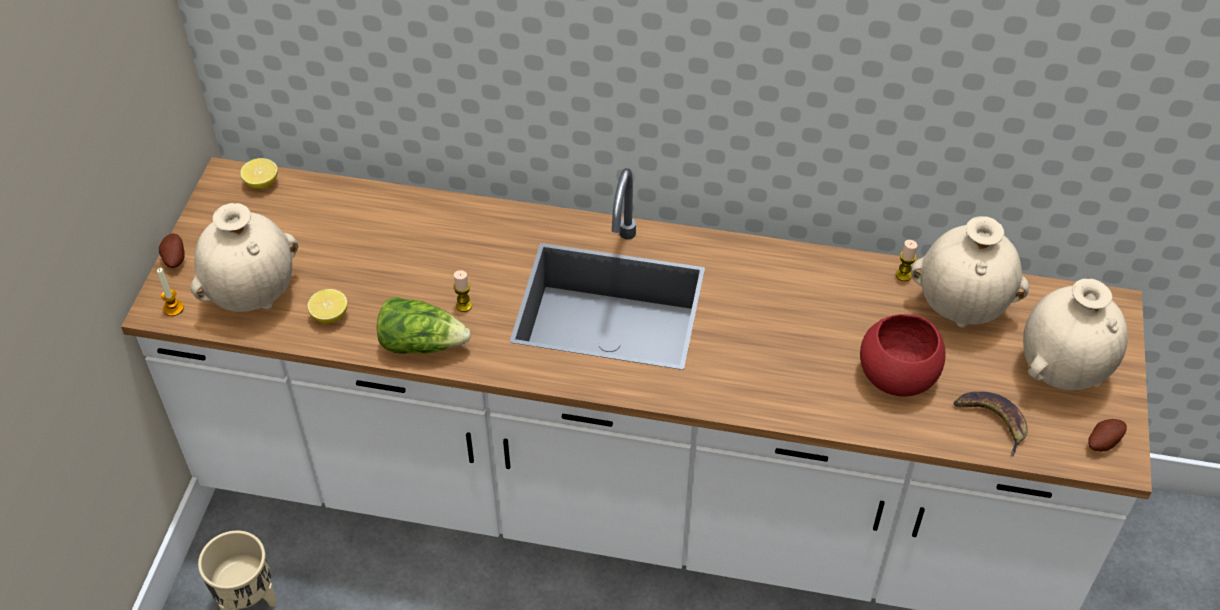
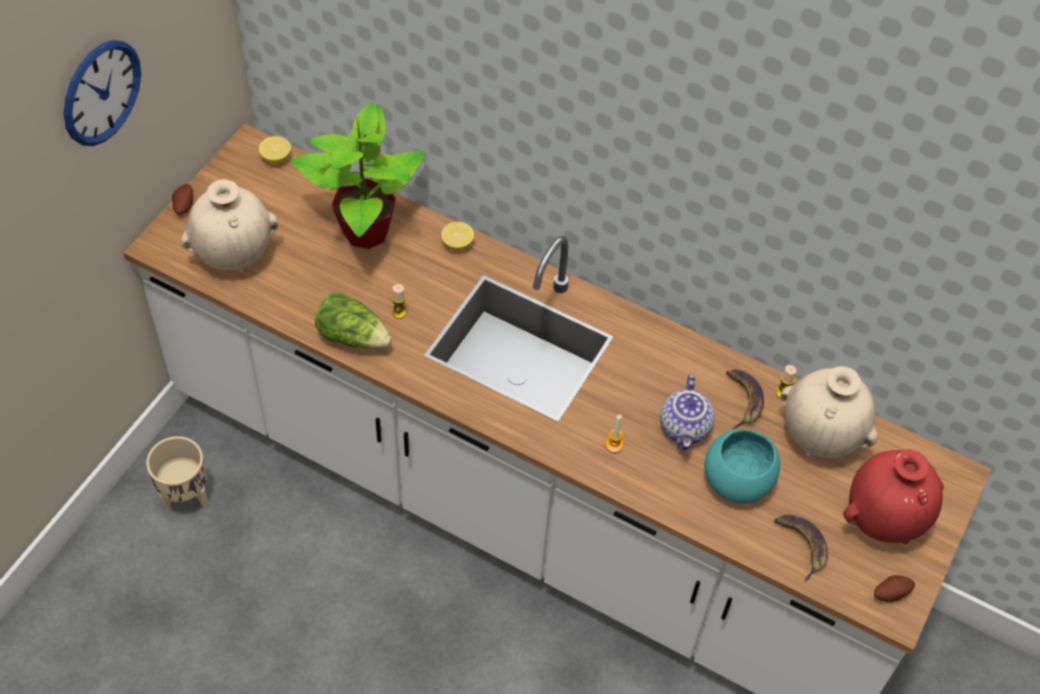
camera: 15 degrees right, 5 degrees up
(68, 127) = (101, 92): none -> wall clock
(173, 308) = (168, 249): candle -> candle (614, 445)
(330, 316) = (288, 290): lemon -> lemon (457, 244)
(392, 231) = (366, 230): none -> potted plant
(821, 339) = (685, 429): none -> teapot
(867, 293) = (743, 400): none -> banana
(899, 375) = (739, 481): red bowl -> turquoise bowl
(1062, 371) = (884, 520): beige vase -> red vase

